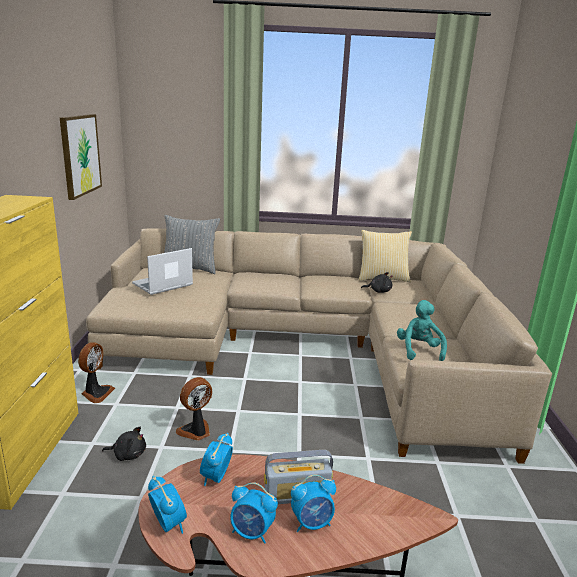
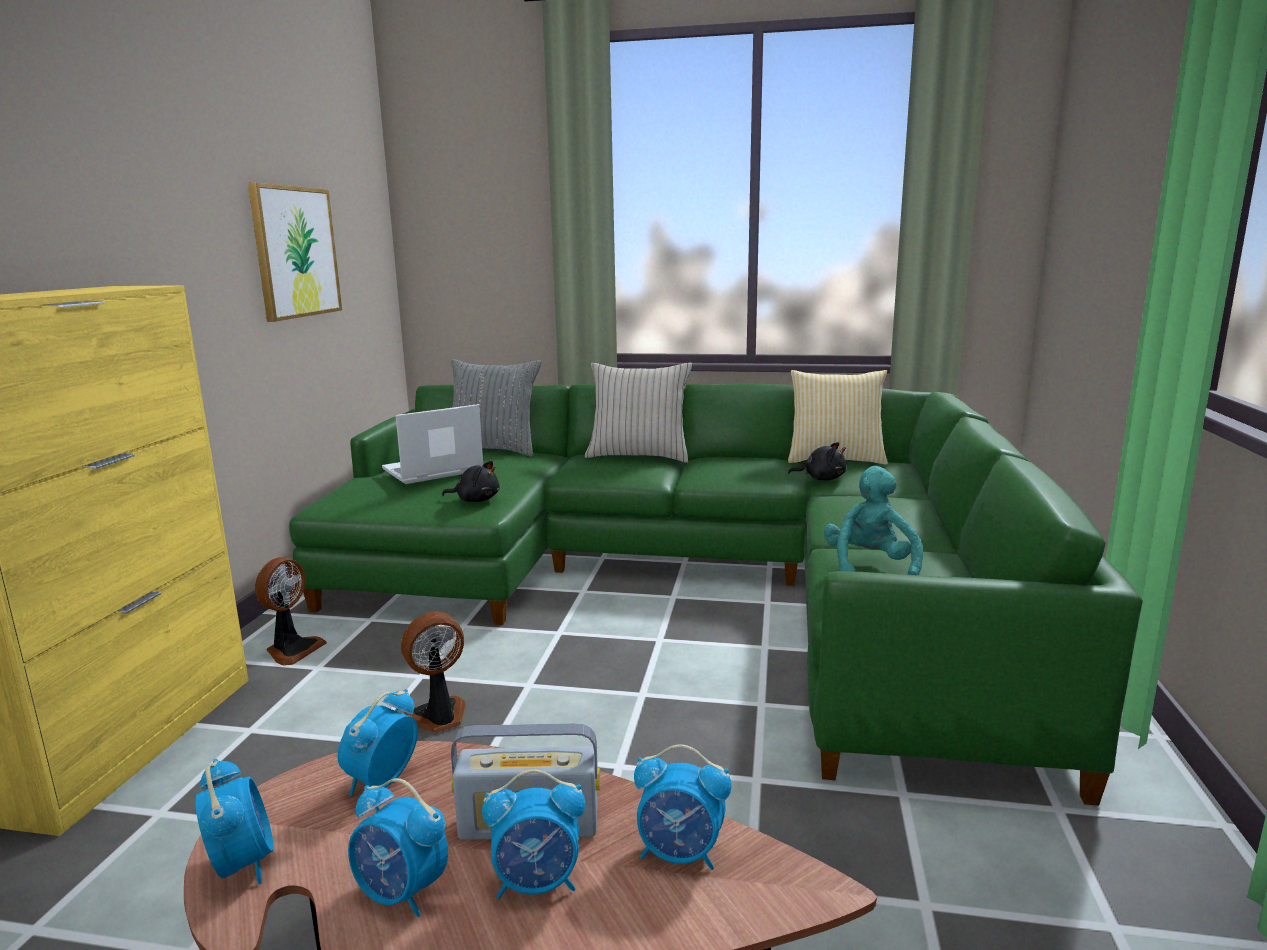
camera: 10 degrees right, 5 degrees down
(128, 454) = (302, 751): black plush toy -> black plush toy (476, 500)
(275, 274) = (639, 456): none -> beige pillow
(307, 346) = (691, 583): beige sofa -> green sofa
(370, 505) = (680, 854): none -> alarm clock

